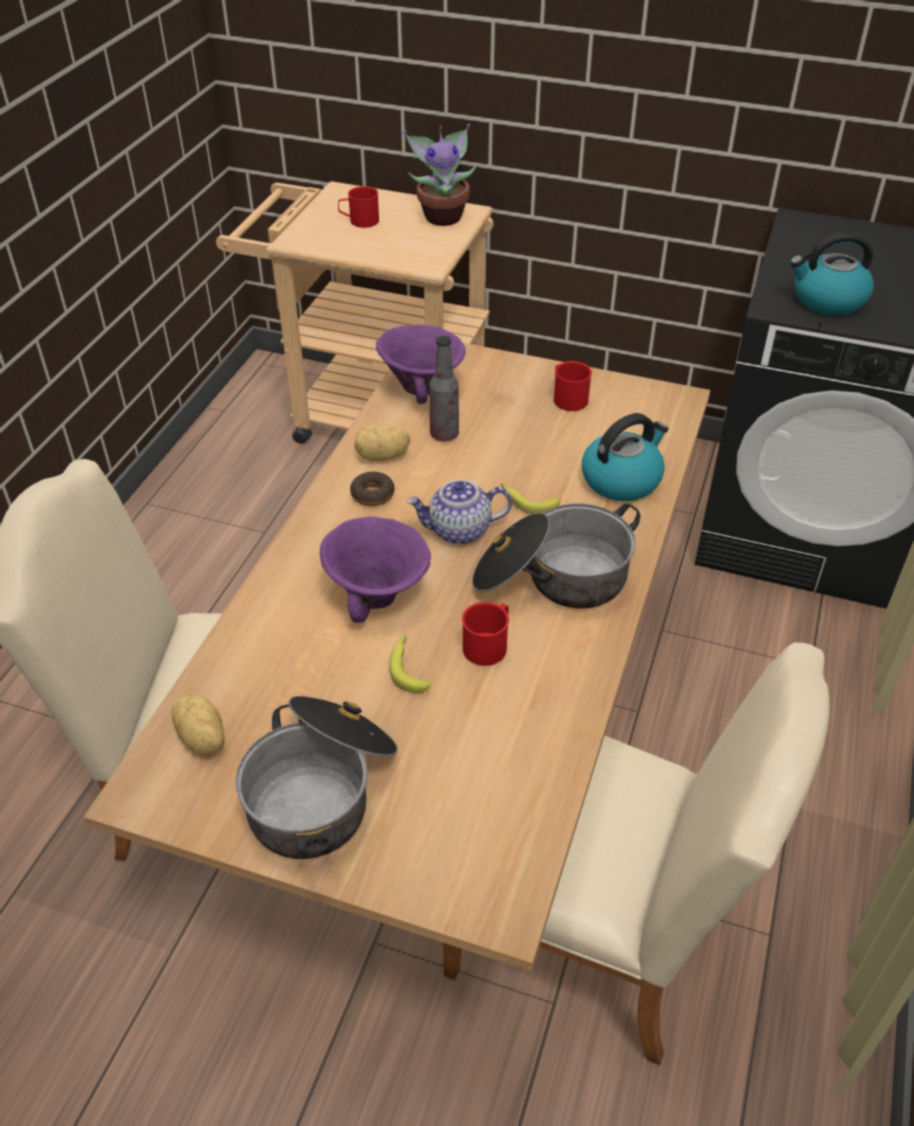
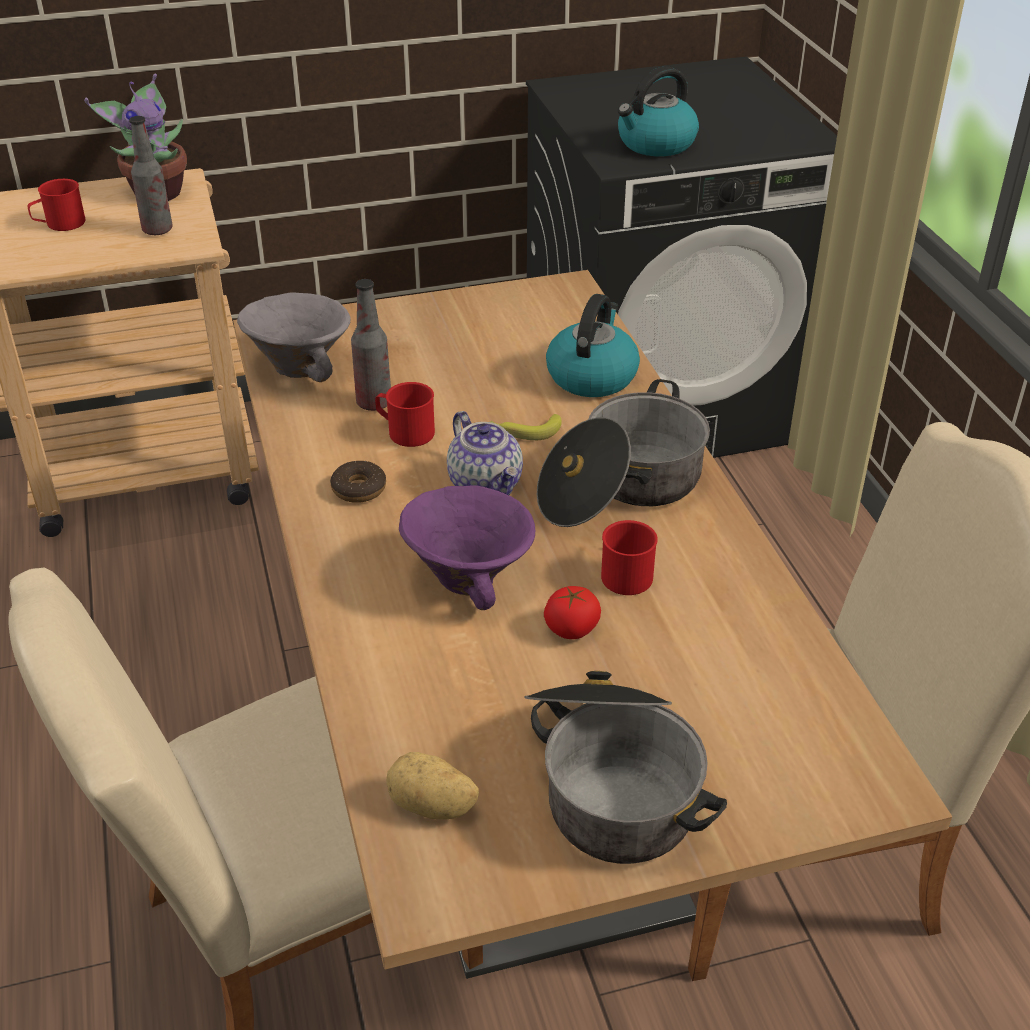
camera: 35 degrees left, 5 degrees down
(382, 457) = (330, 449): potato -> none
(408, 667) = (572, 629): banana -> tomato
(415, 246) = (157, 230): none -> bottle
(423, 386) = (301, 367): purple bowl -> grey bowl
(459, 531) = (486, 485): teapot -> teapot turned 75 degrees counterclockwise
(567, 397) = (463, 323): red mug -> red mug (405, 431)

